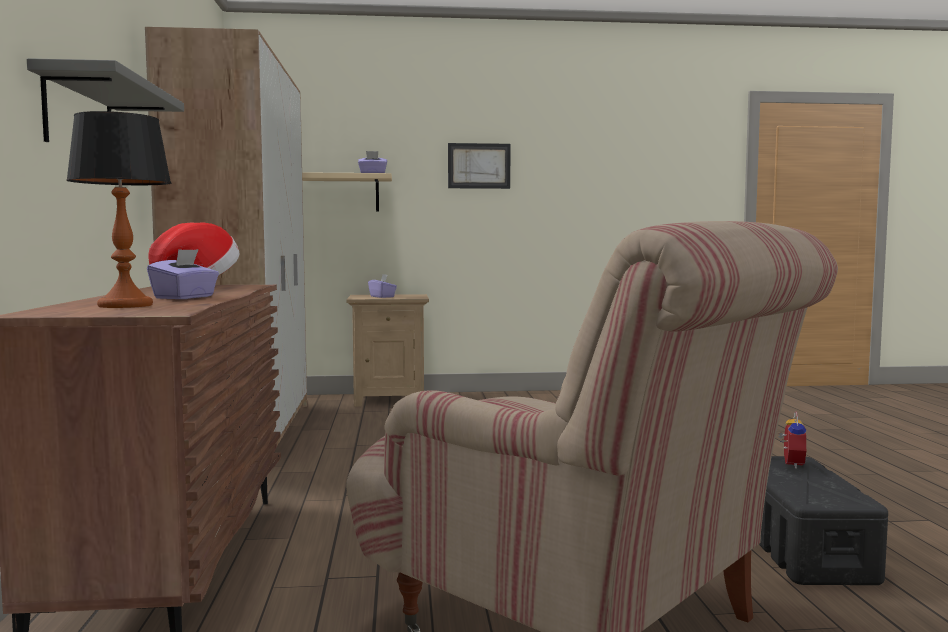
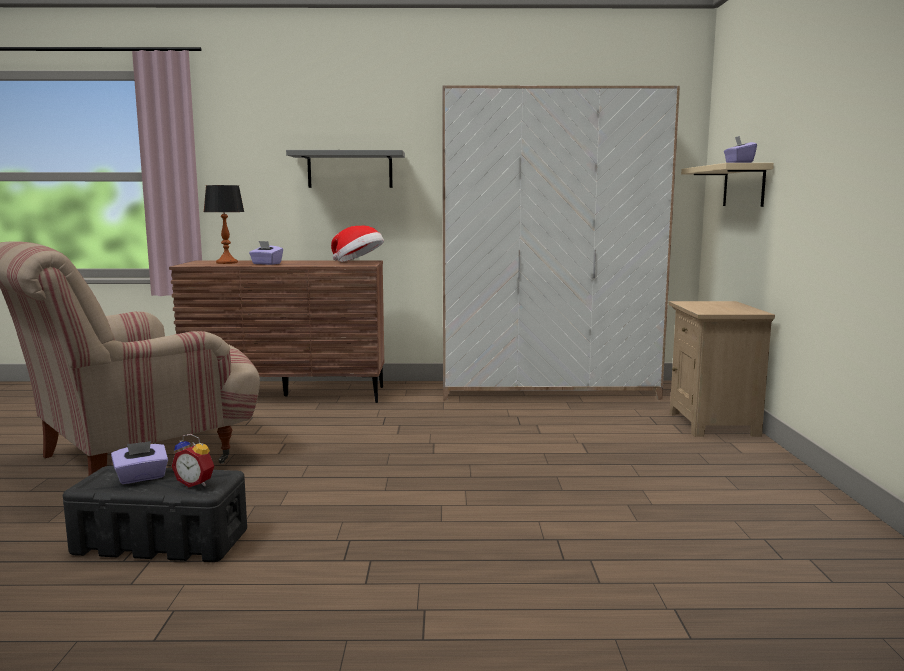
camera: 95 degrees right, 5 degrees up
(382, 297) = (706, 306): purple tissue box -> purple tissue box (141, 477)
(479, 166) = (832, 139): picture -> none

